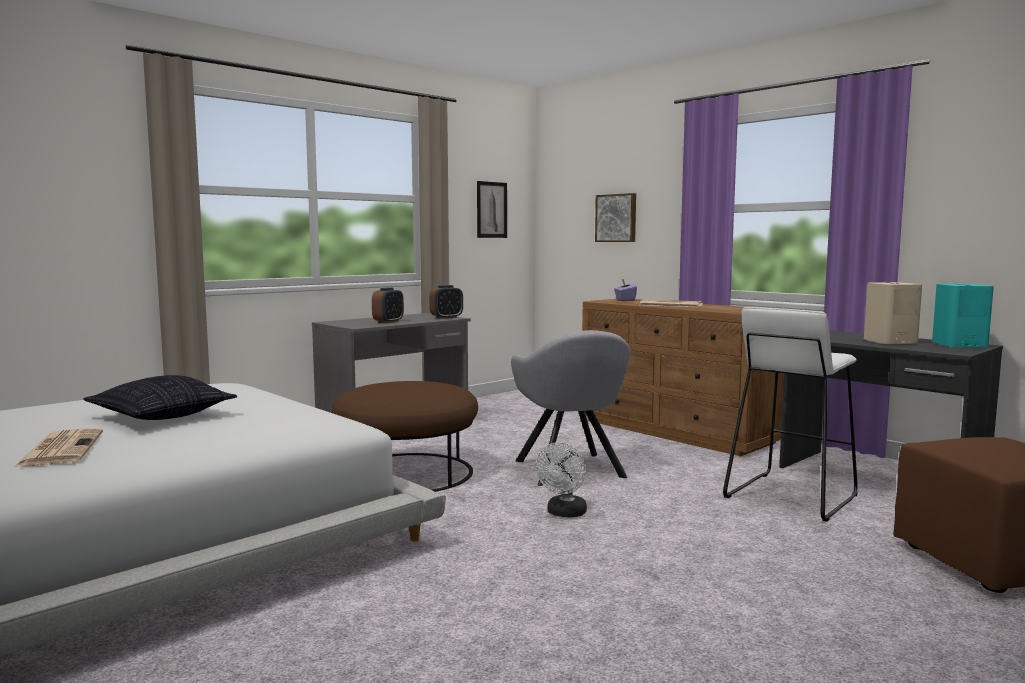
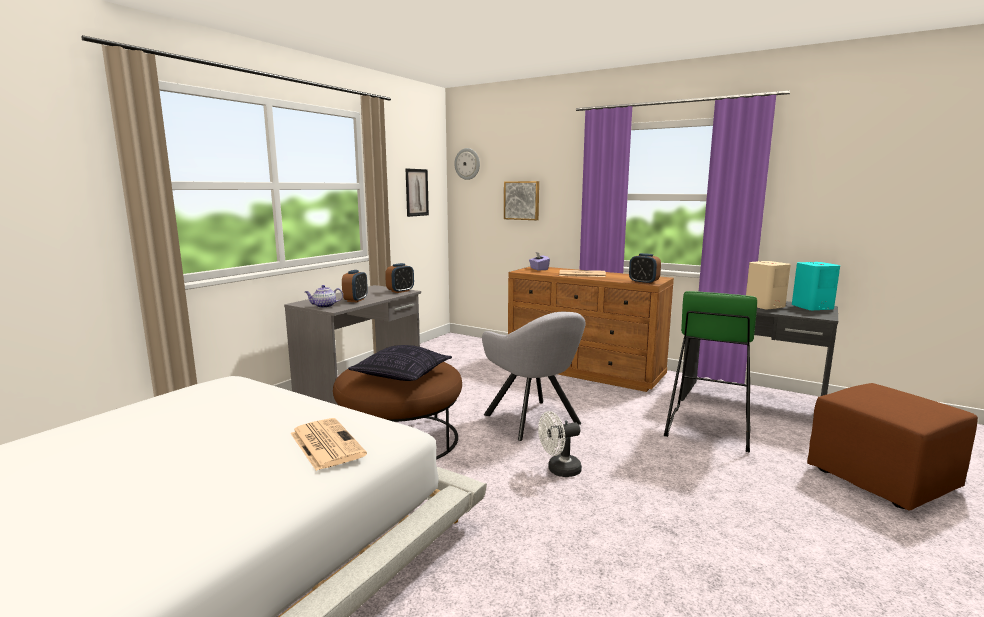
camera: 15 degrees left, 5 degrees up
(61, 449) = (112, 517): newspaper -> newspaper (325, 444)
(161, 417) = (197, 443): pillow -> pillow (401, 376)
(349, 324) = (324, 306): none -> teapot
(557, 176) = (467, 164): none -> wall clock
(564, 513) = (559, 470): white fan -> white fan turned 60 degrees clockwise
(737, 312) = (643, 282): none -> alarm clock
(790, 496) = (707, 429): white stool -> green stool

